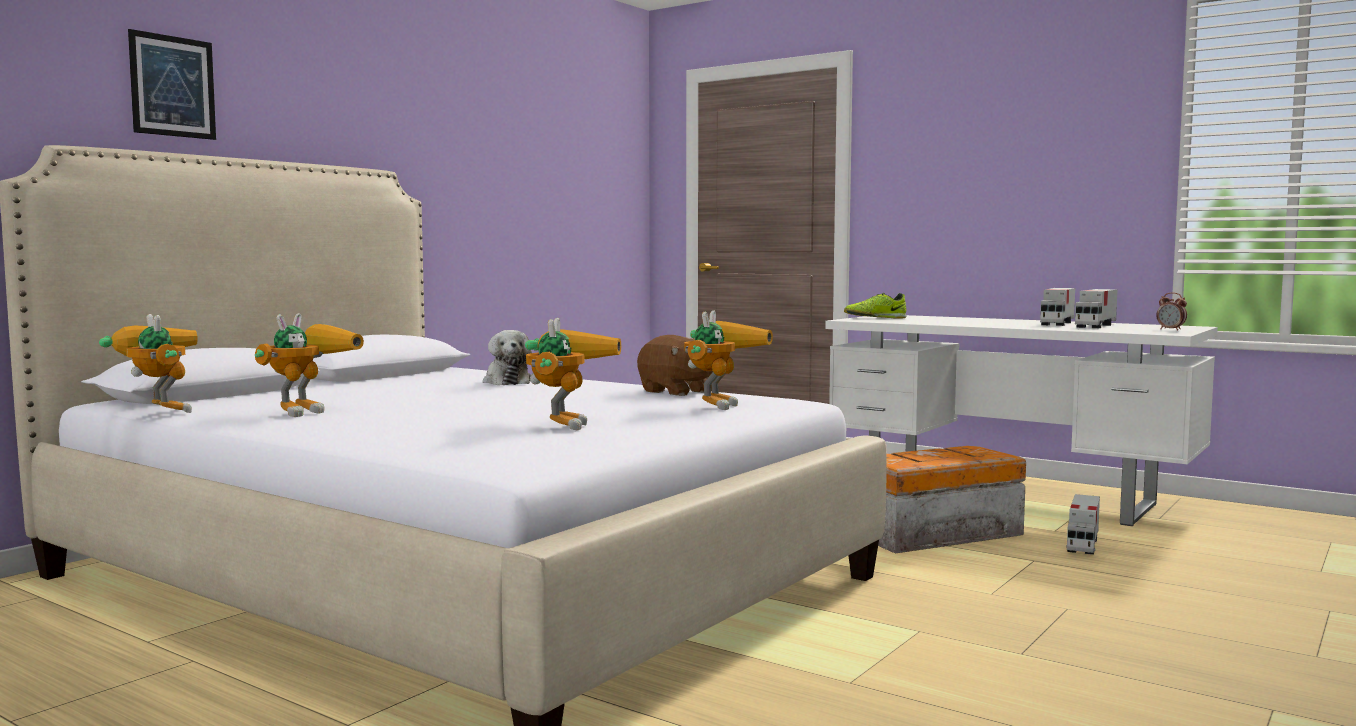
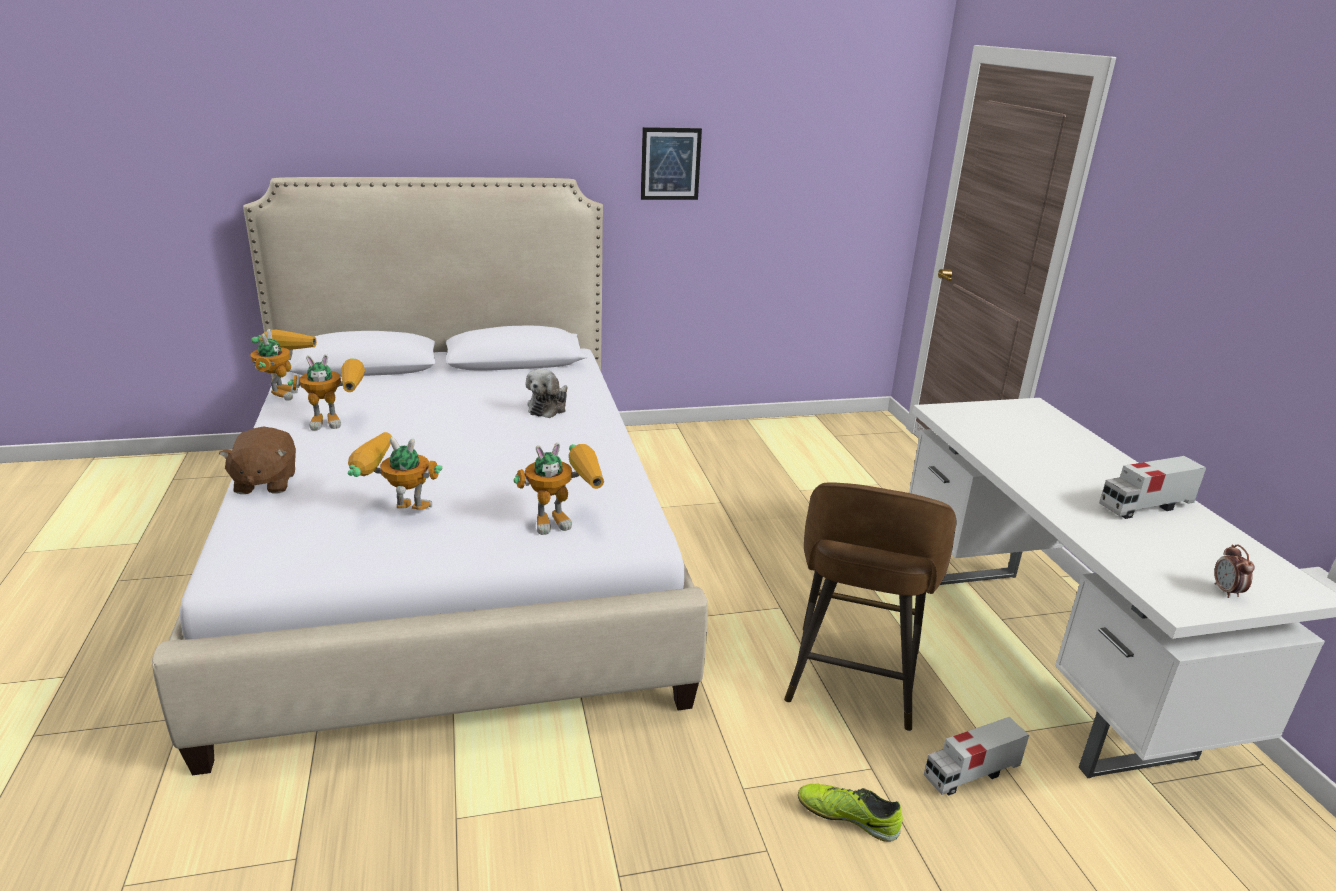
camera: 40 degrees right, 20 degrees up
(173, 86) = (378, 119): picture -> picture (670, 164)
(564, 423) = (396, 512): toy robot -> toy robot turned 135 degrees counterclockwise
(676, 392) = (605, 476): brown plush toy -> brown plush toy (265, 483)
(874, 318) = (981, 414): shoe -> shoe (847, 817)
(933, 534) = (852, 679): storage box -> brown stool
(1095, 326) = (1166, 535): toy truck -> none

